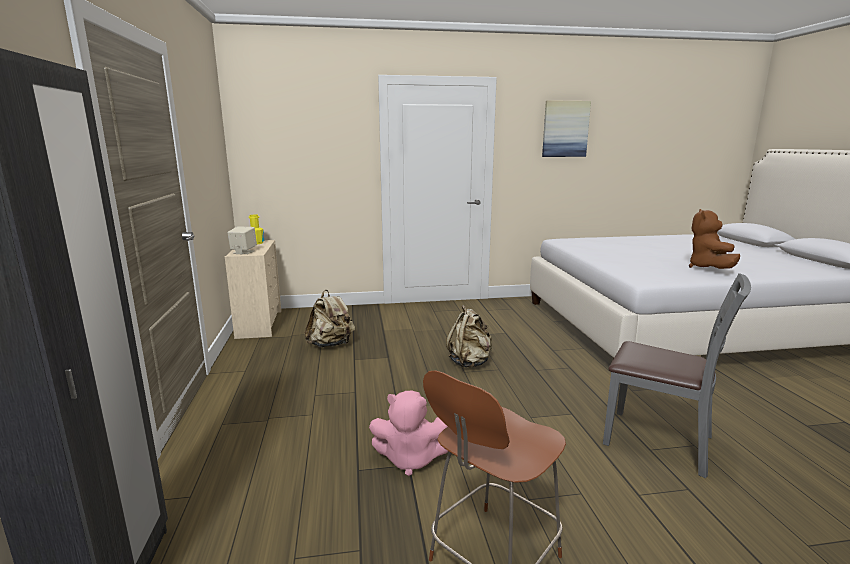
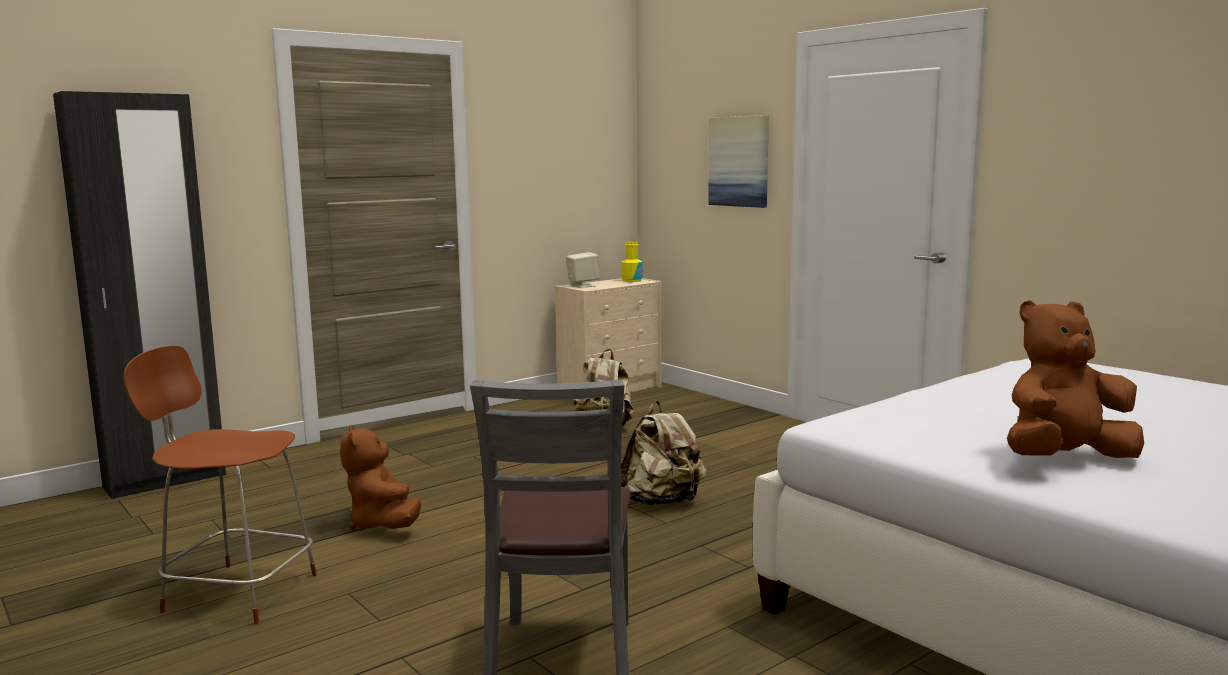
camera: 60 degrees right, 5 degrees down
(411, 459) = (383, 524): pink plush toy -> brown plush toy
(565, 129) = (1143, 105): picture -> picture (739, 161)

